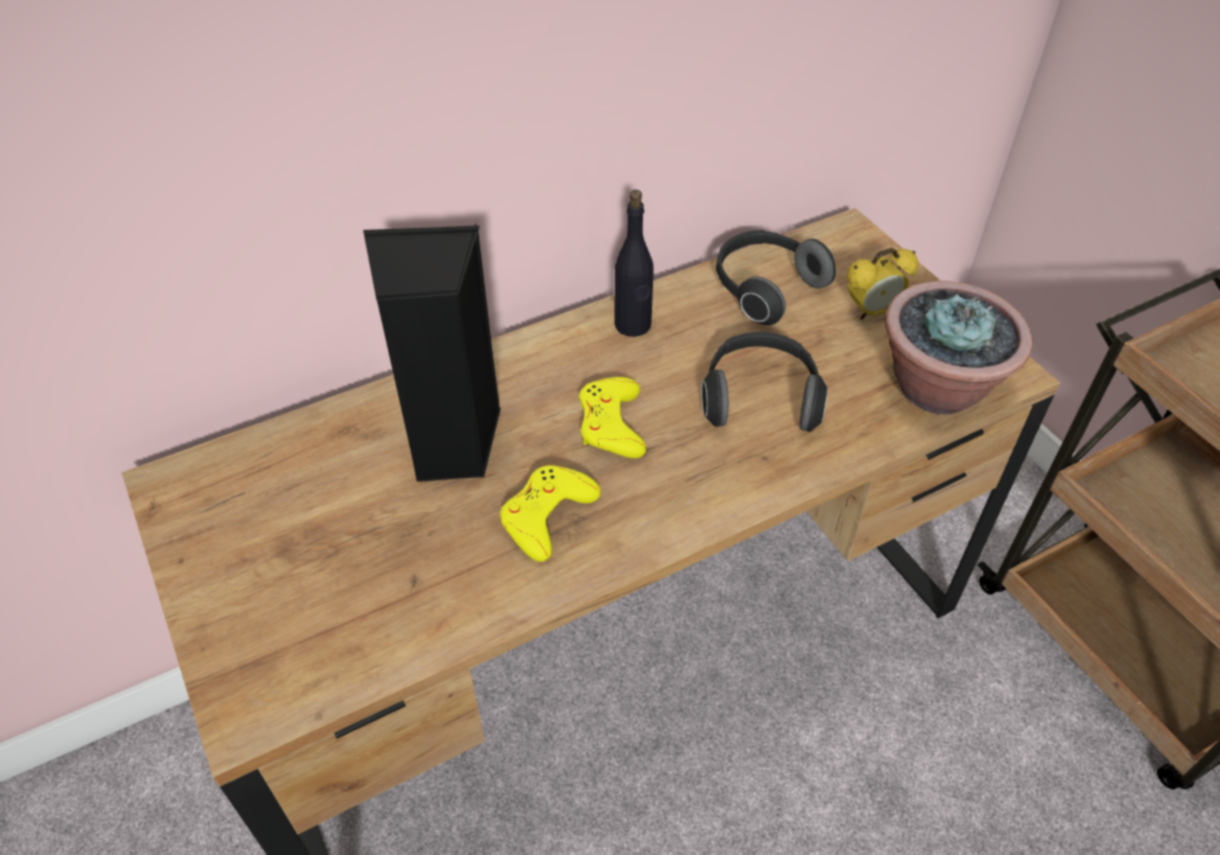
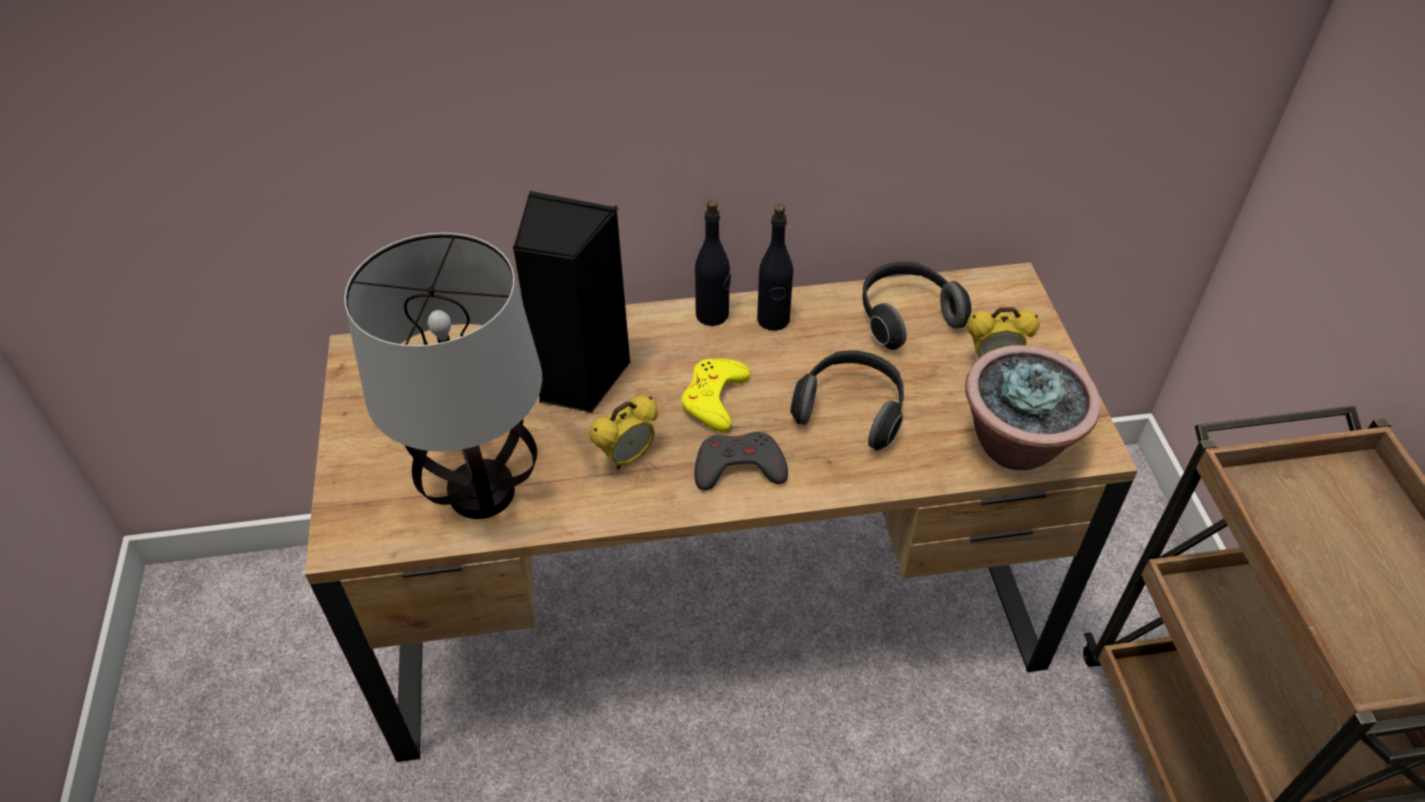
camera: 20 degrees right, 0 degrees up
(395, 608) = (481, 494): none -> table lamp
(547, 516) = (627, 458): yellow game controller -> alarm clock
(566, 336) = (712, 315): none -> black bottle
(674, 491) = (738, 467): none -> grey game controller

